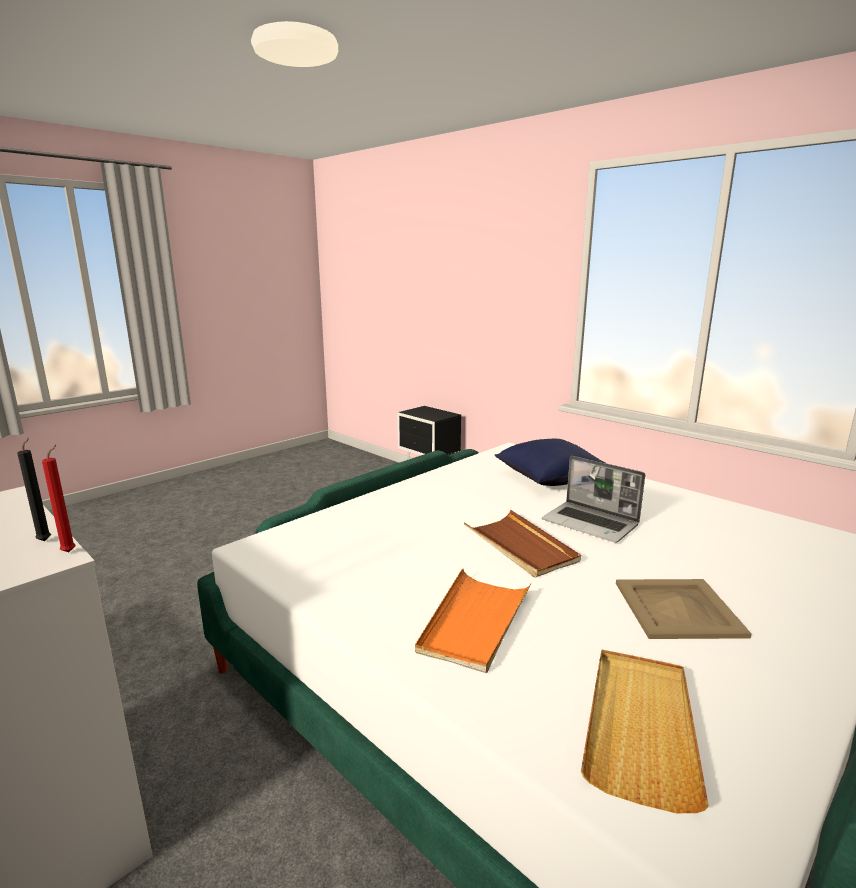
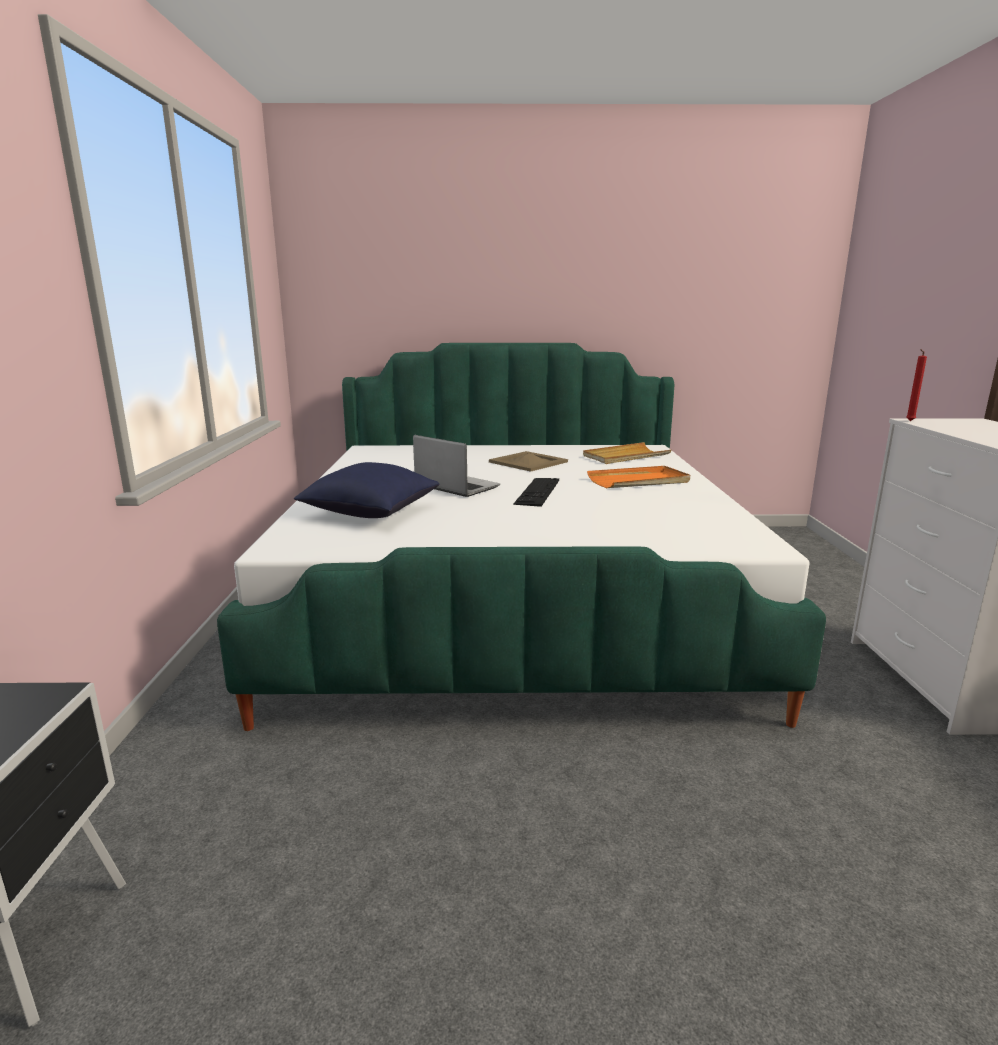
camera: 135 degrees left, 0 degrees up
(46, 540) = (934, 426): black candle -> none
(520, 546) = (537, 491): brown tray -> keyboard
(591, 523) = (455, 486): laptop -> laptop turned 45 degrees counterclockwise

